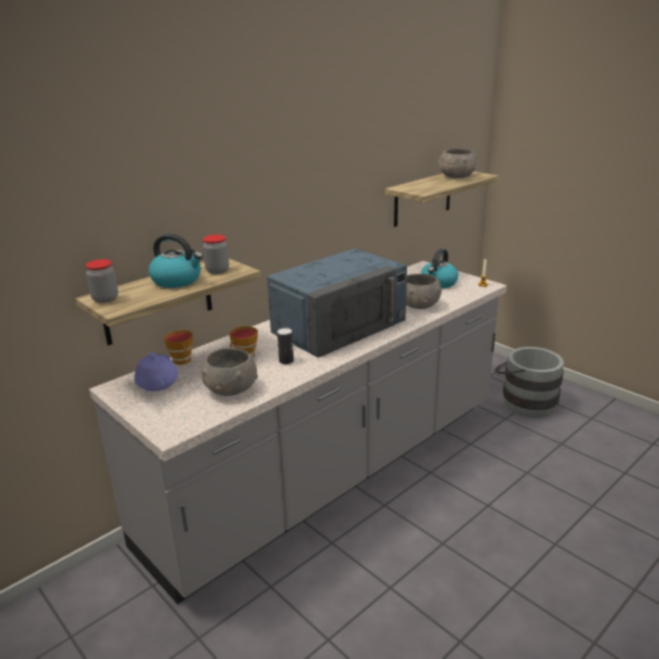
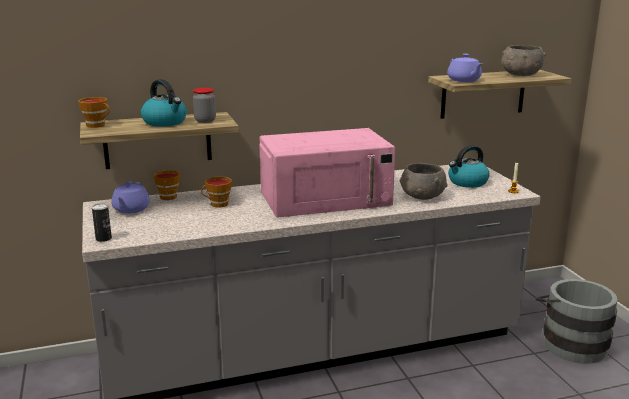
camera: 25 degrees right, 5 degrees down
(105, 299) = (98, 125): jar -> cup
(230, 389) = (179, 224): grey bowl -> none
(286, 361) = (247, 214): can -> can (103, 239)
(339, 325) = (326, 198): blue microwave -> pink microwave
(423, 189) = (464, 80): none -> purple teapot

